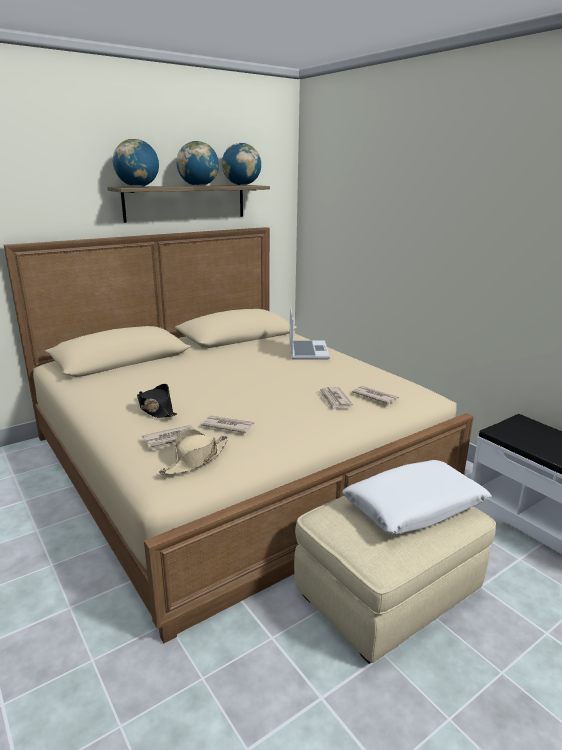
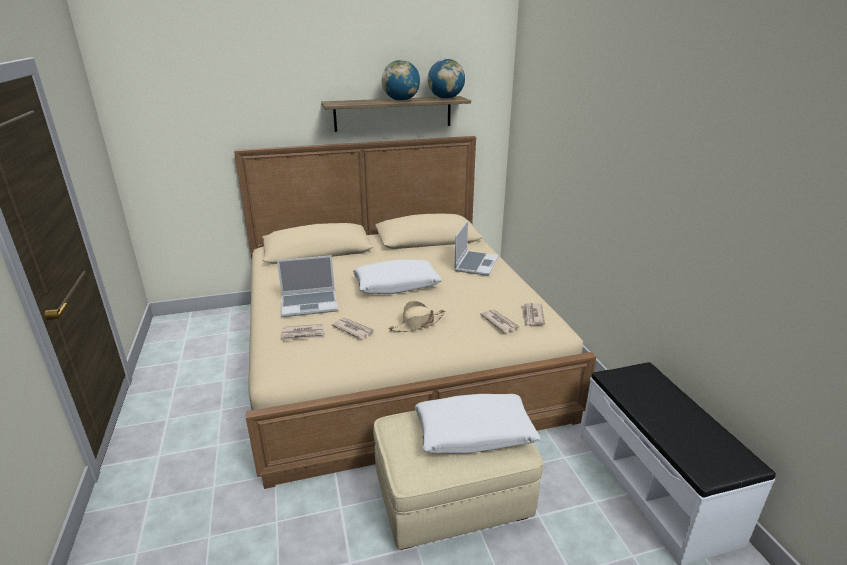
camera: 20 degrees right, 5 degrees up
(138, 187) = (344, 102): globe -> none
(156, 409) = (310, 304): black hat -> laptop
(195, 460) = (308, 355): beige hat -> beige hat (417, 324)
(241, 379) = (396, 285): none -> white pillow
(334, 400) = (459, 319): newspaper -> newspaper (532, 316)

